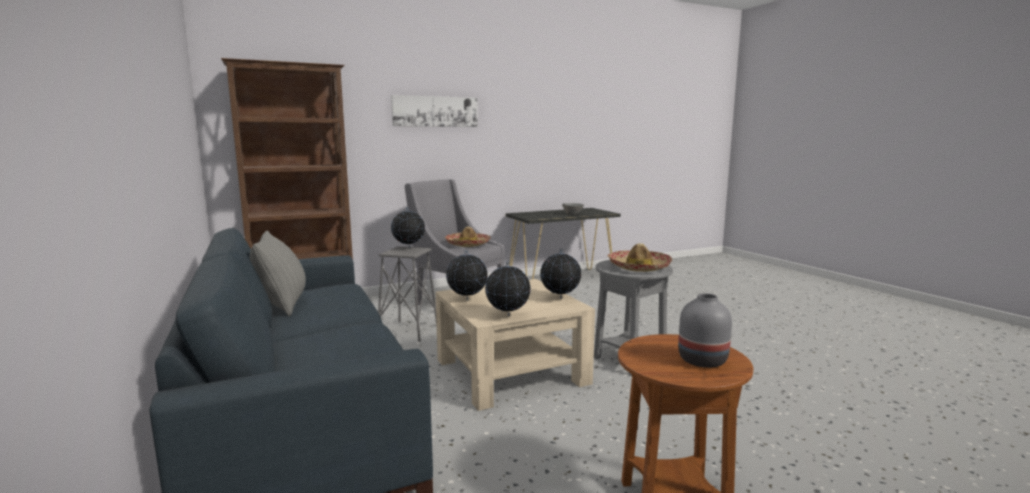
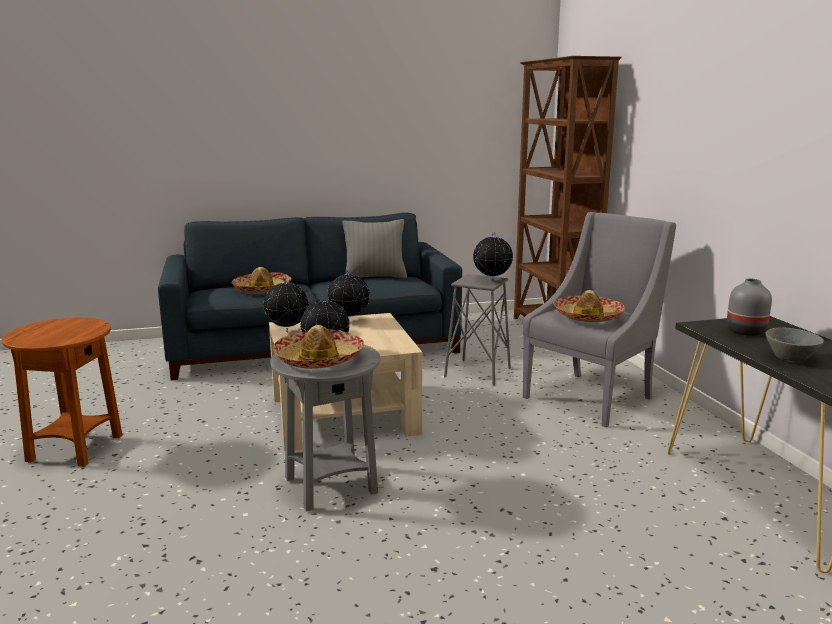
camera: 100 degrees right, 5 degrees up
(339, 344) = (262, 289): none -> hat
(435, 111) = (705, 109): picture -> none
(702, 360) = (43, 335): grey vase -> grey vase (747, 332)

